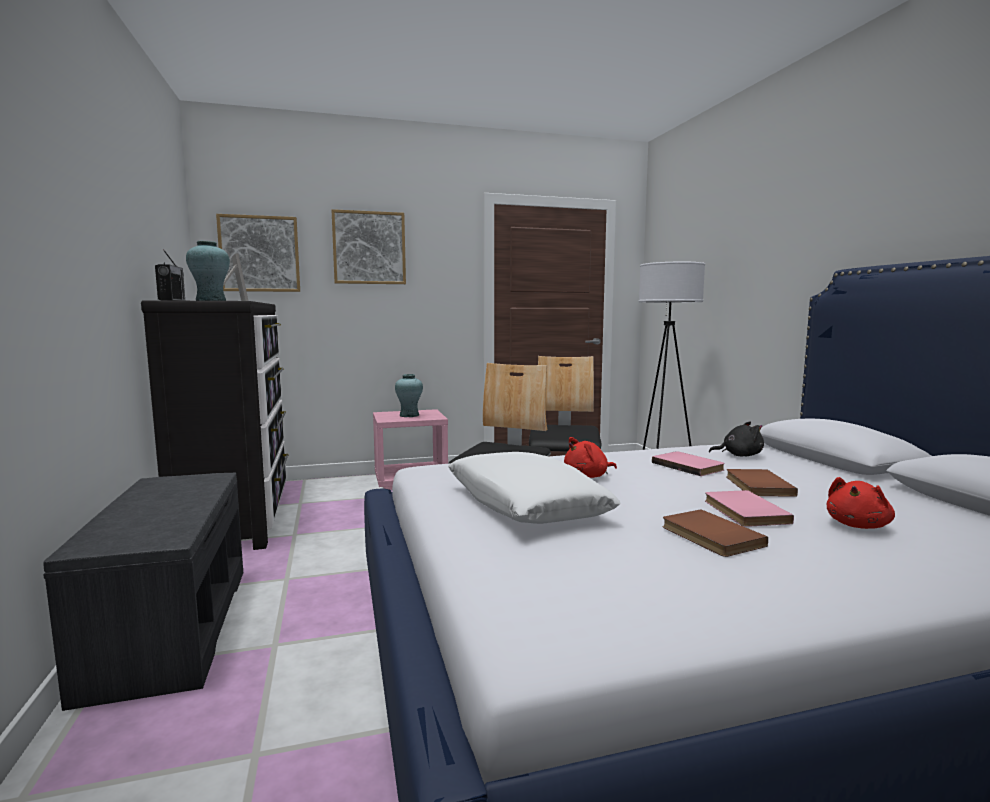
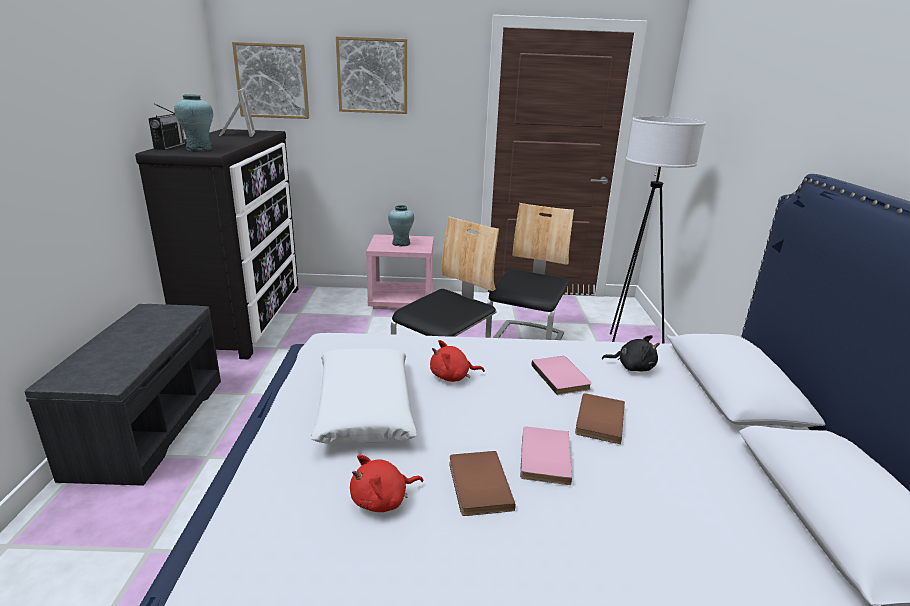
camera: 15 degrees right, 15 degrees up
(858, 525) = (636, 500): red plush toy -> red plush toy (383, 500)

